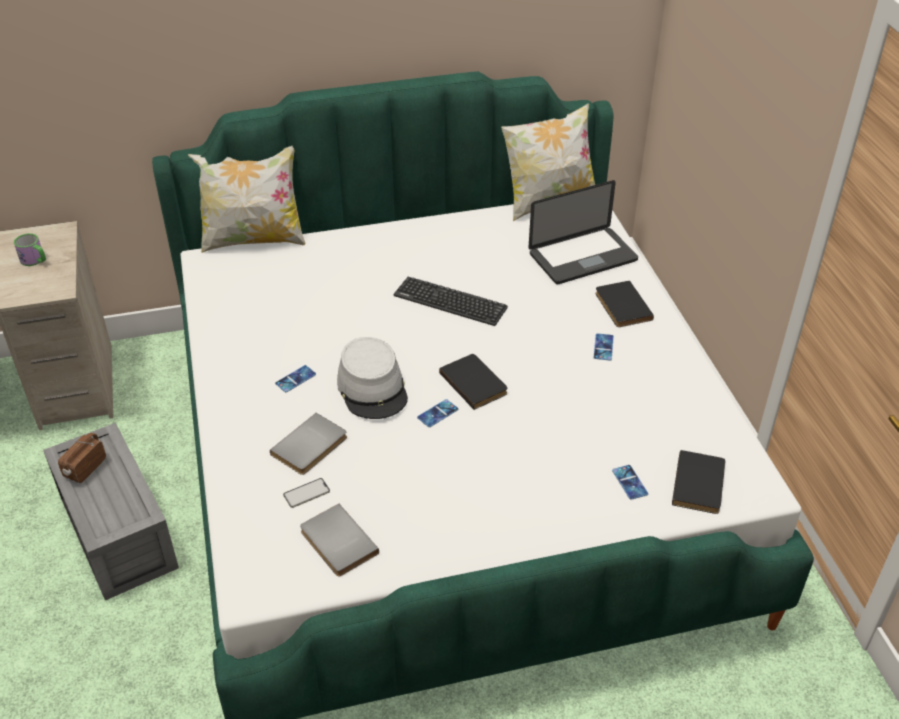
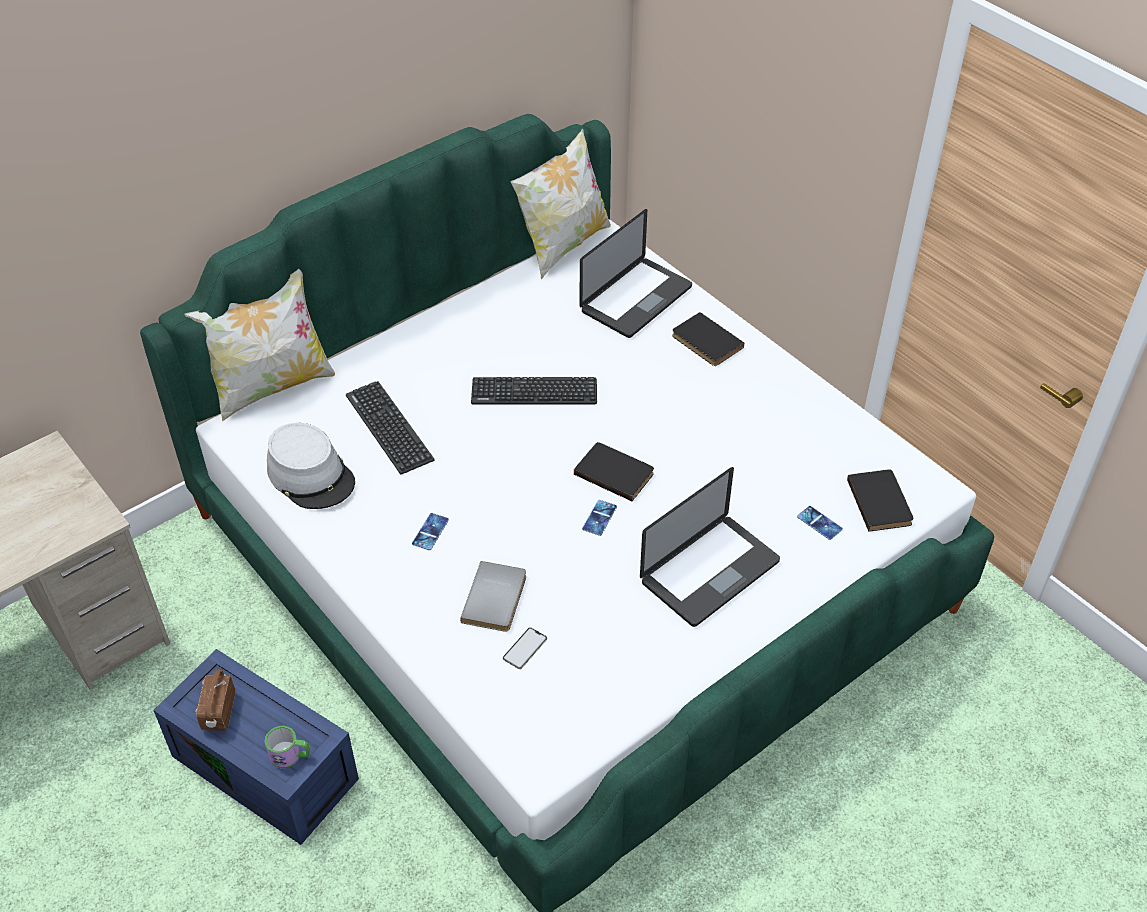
camera: 25 degrees left, 5 degrees up
(35, 260) = (44, 495): mug -> mug (290, 755)
(121, 532) = (268, 767): grey storage box -> blue storage box
(318, 294) = (389, 428): none -> keyboard
(336, 543) = (588, 687): grey book -> none
(373, 388) = (517, 514): grey hat -> grey hat (311, 475)
(503, 488) = (710, 572): none -> laptop
(603, 347) = (714, 392): phone -> none

